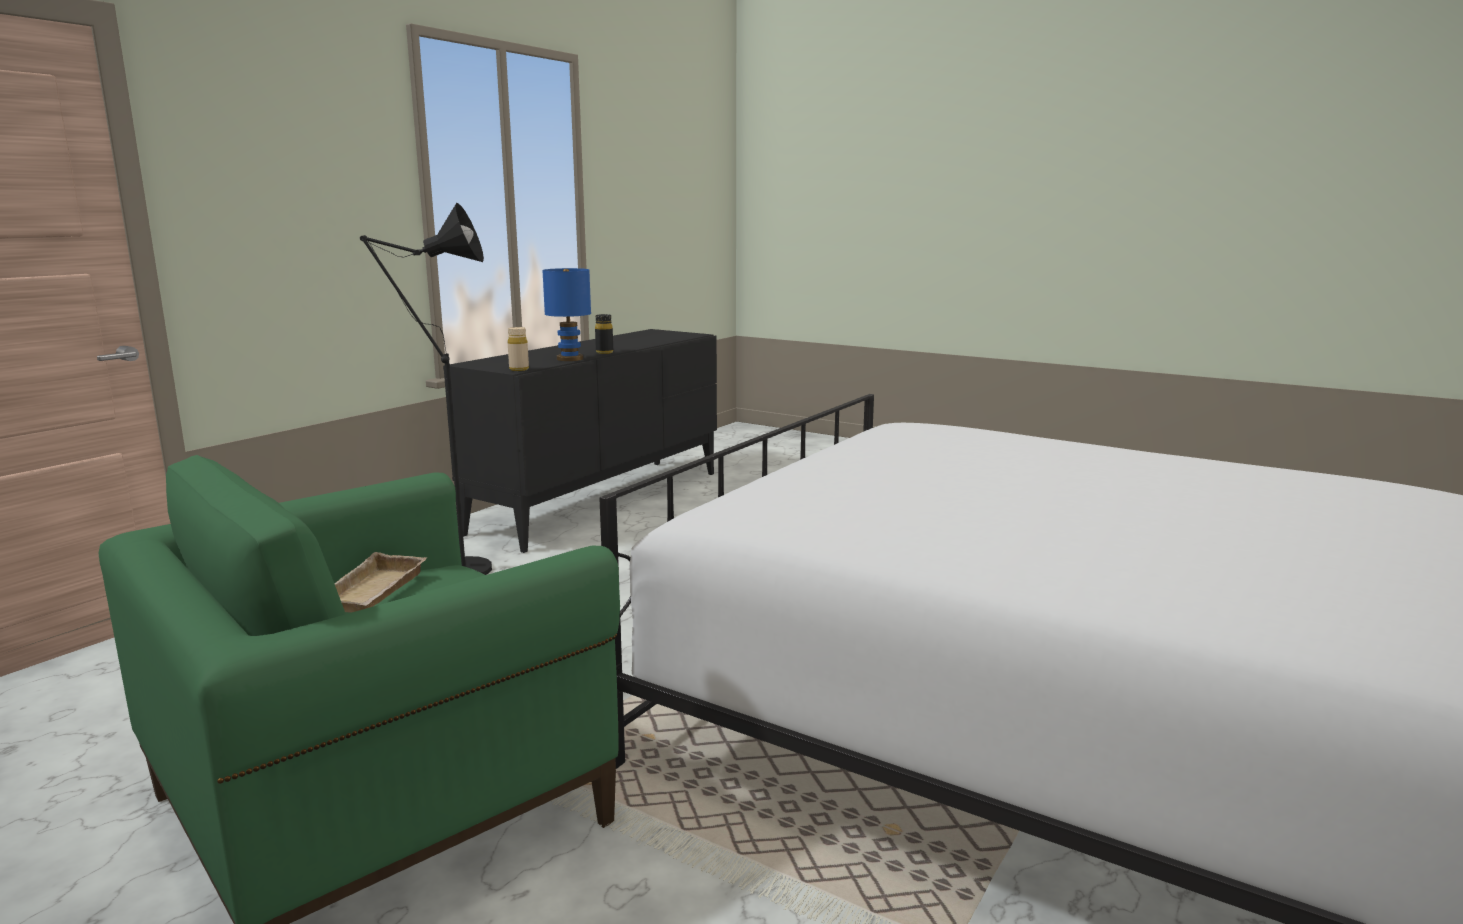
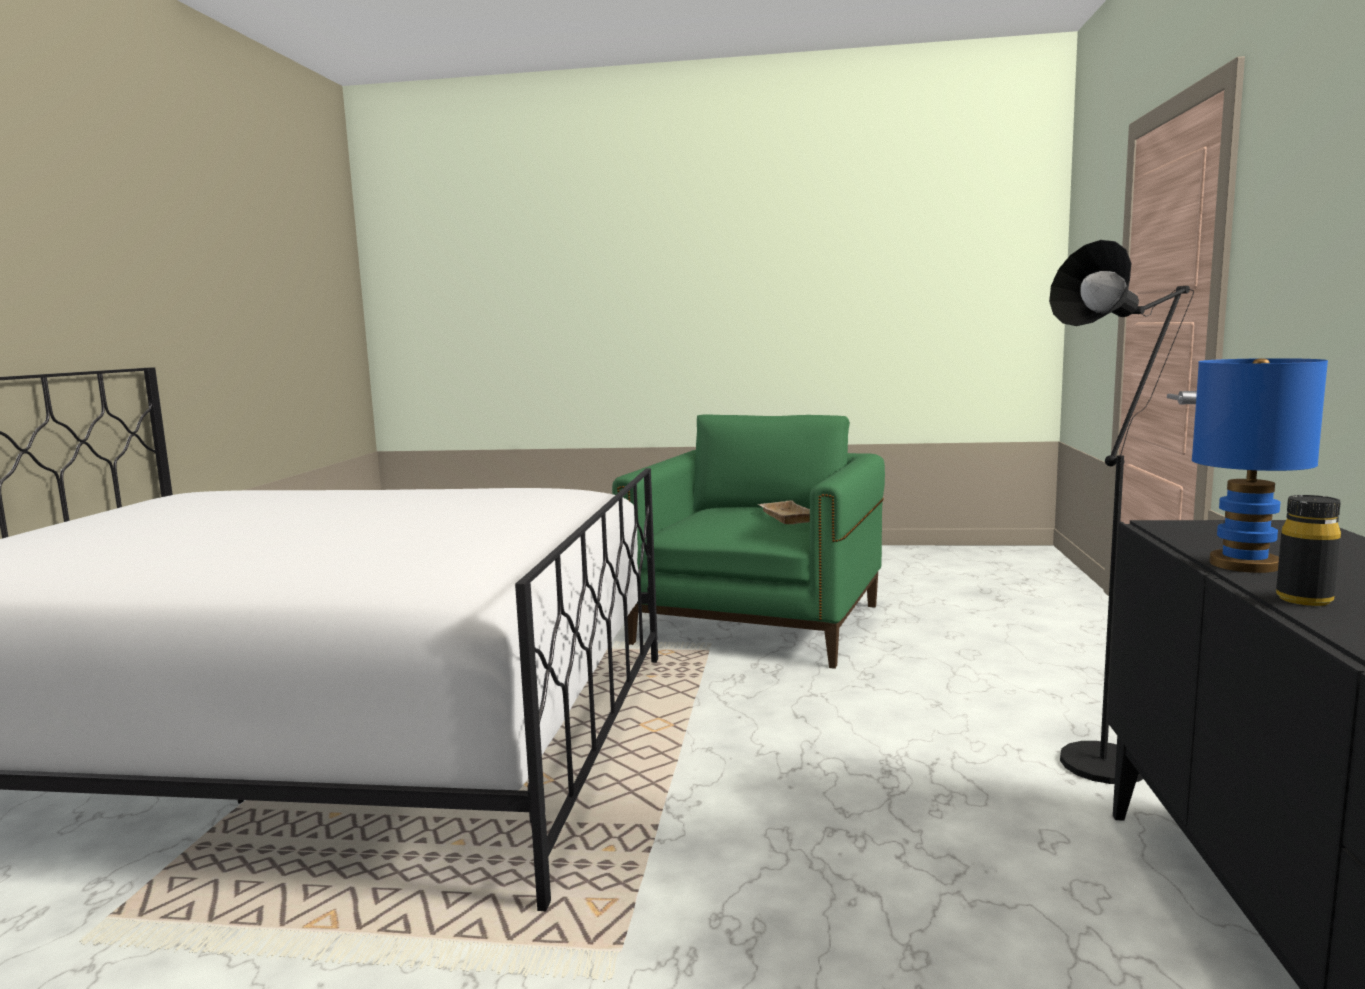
camera: 155 degrees right, 5 degrees down
(519, 369) = (1172, 528): beige bottle -> none

